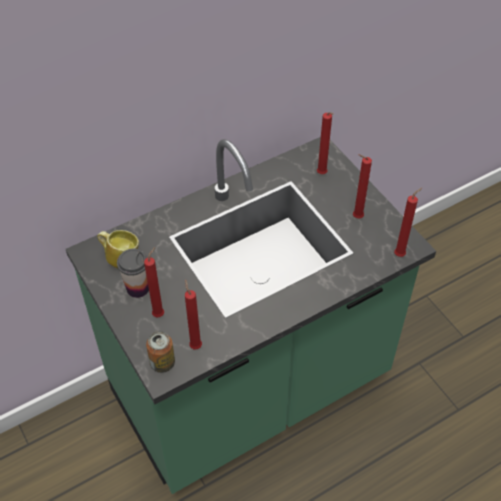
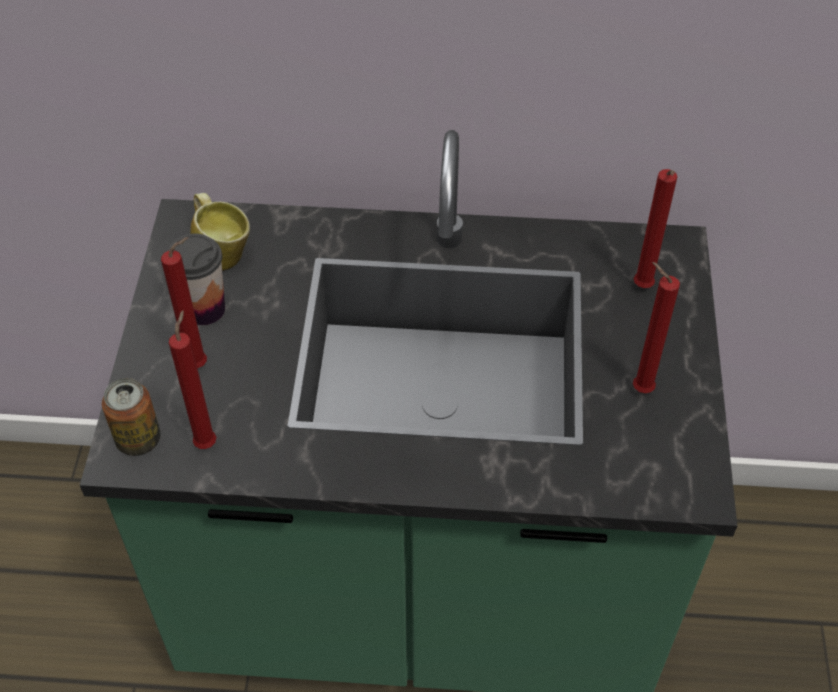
camera: 35 degrees right, 0 degrees up
(401, 254) = (665, 494): red candle -> none

